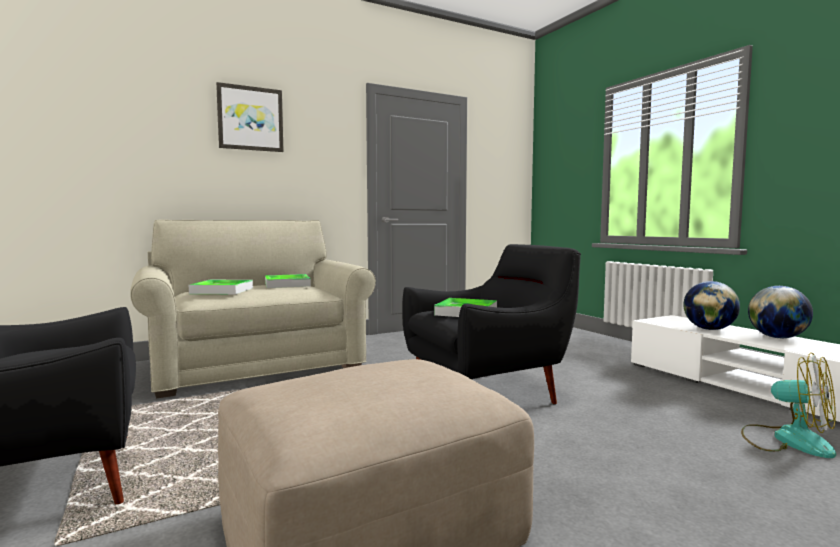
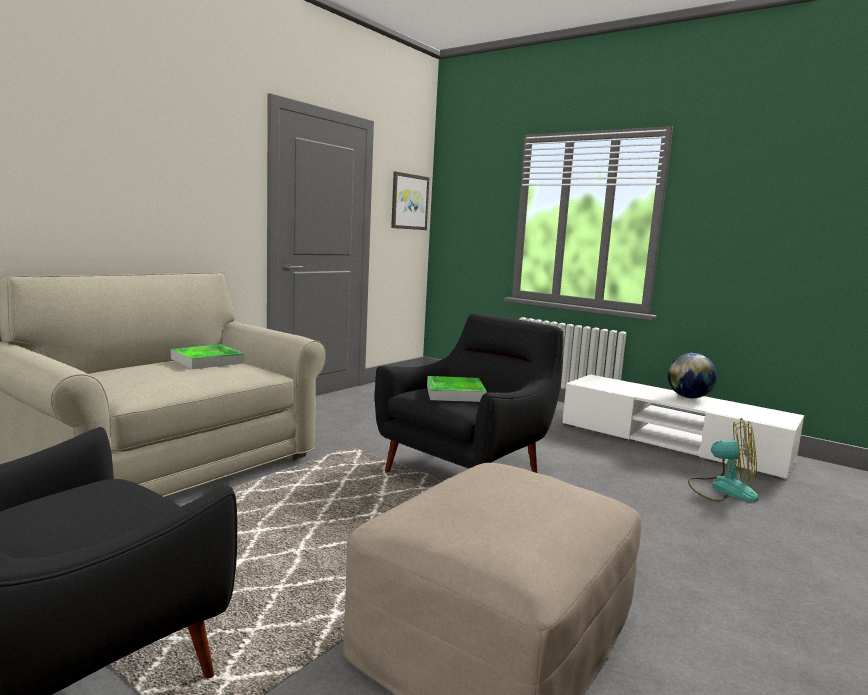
camera: 25 degrees left, 5 degrees up
(222, 291) = (140, 378): tray -> none
(250, 118) = (126, 130): picture -> picture (409, 202)
(709, 329) = (634, 391): globe -> none

